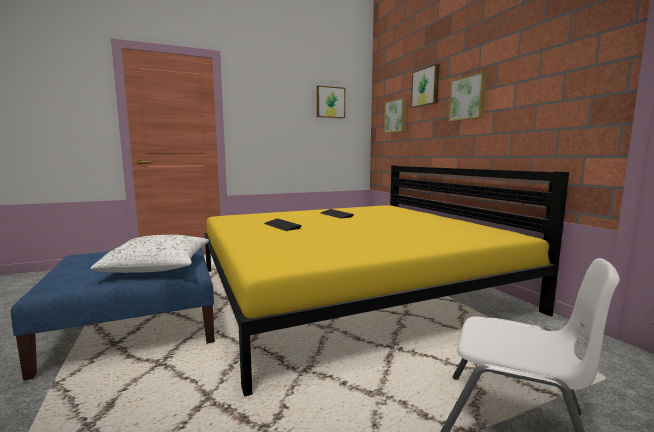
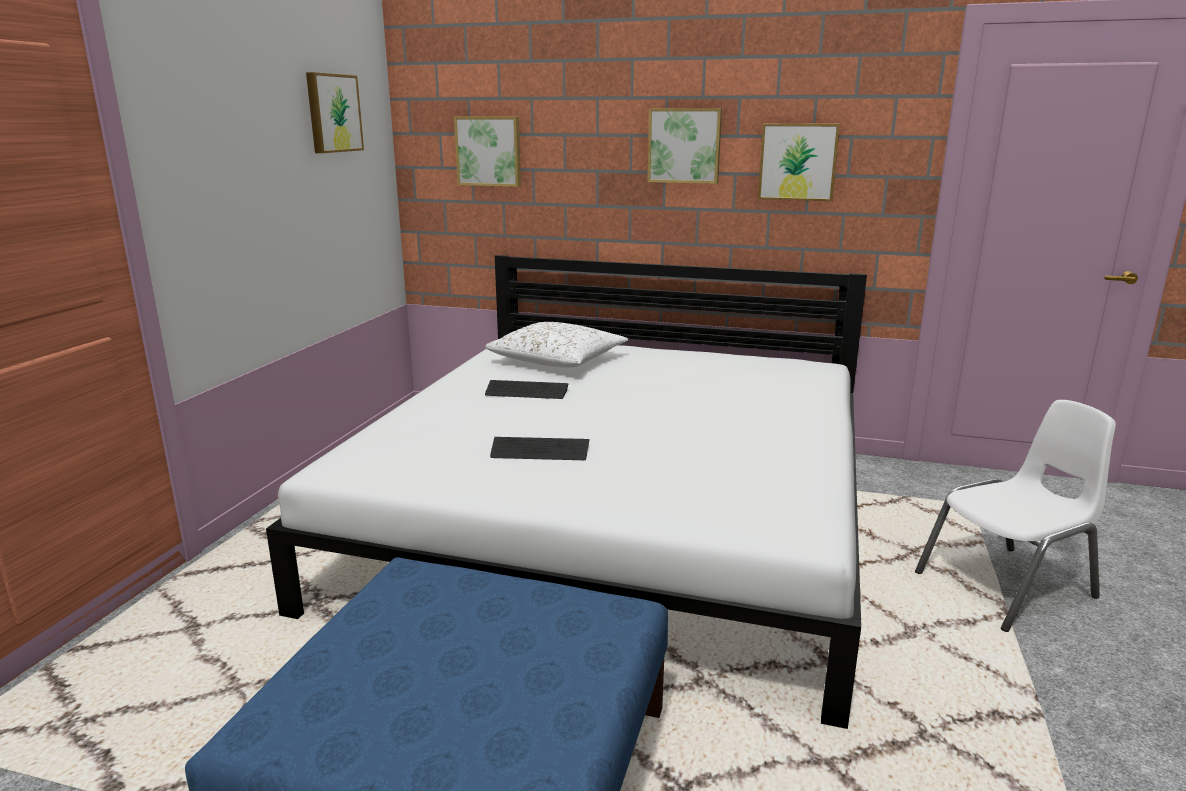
camera: 50 degrees left, 10 degrees up
(159, 267) = (548, 632): white pillow -> white pillow (558, 360)
(351, 289) = (618, 520): yellow bed -> white bed
(426, 87) = (577, 106): picture -> picture (798, 162)

